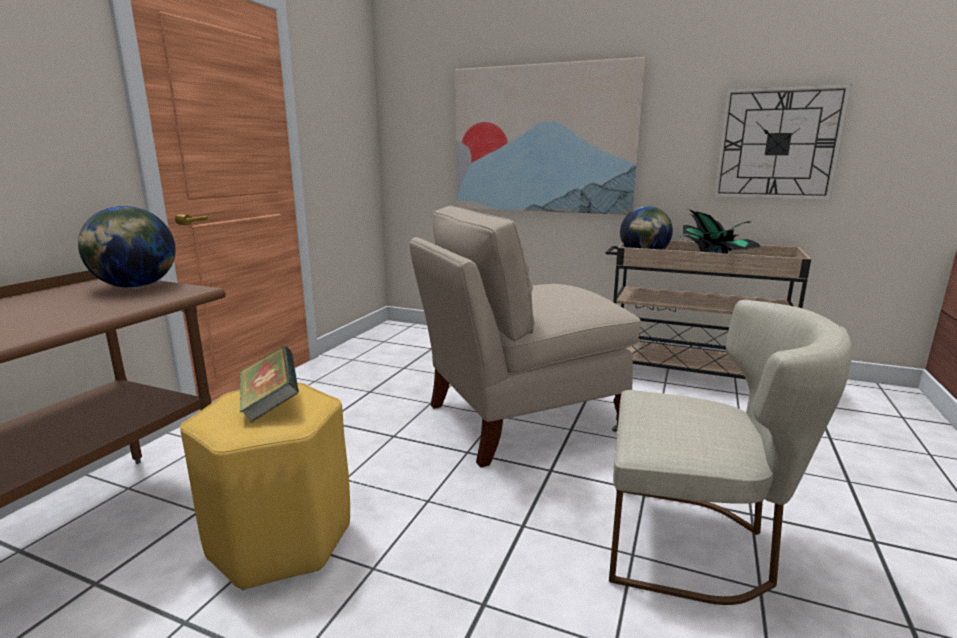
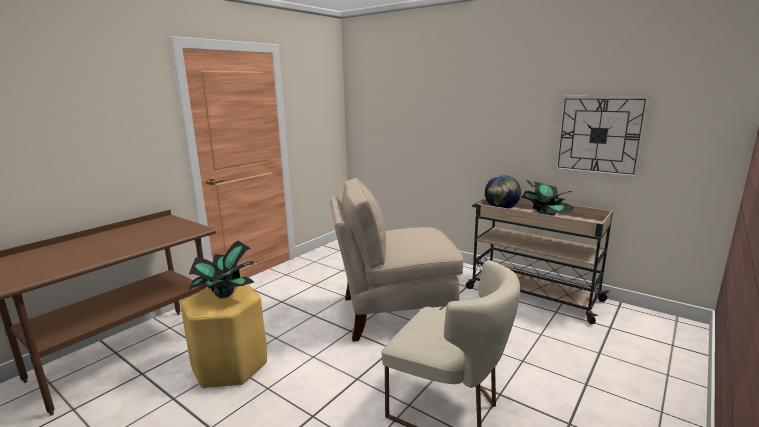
camera: 15 degrees right, 0 degrees up
(135, 287) = (175, 224): globe -> none
(270, 405) = (224, 295): book -> potted plant
(543, 140) = (443, 123): picture -> none

